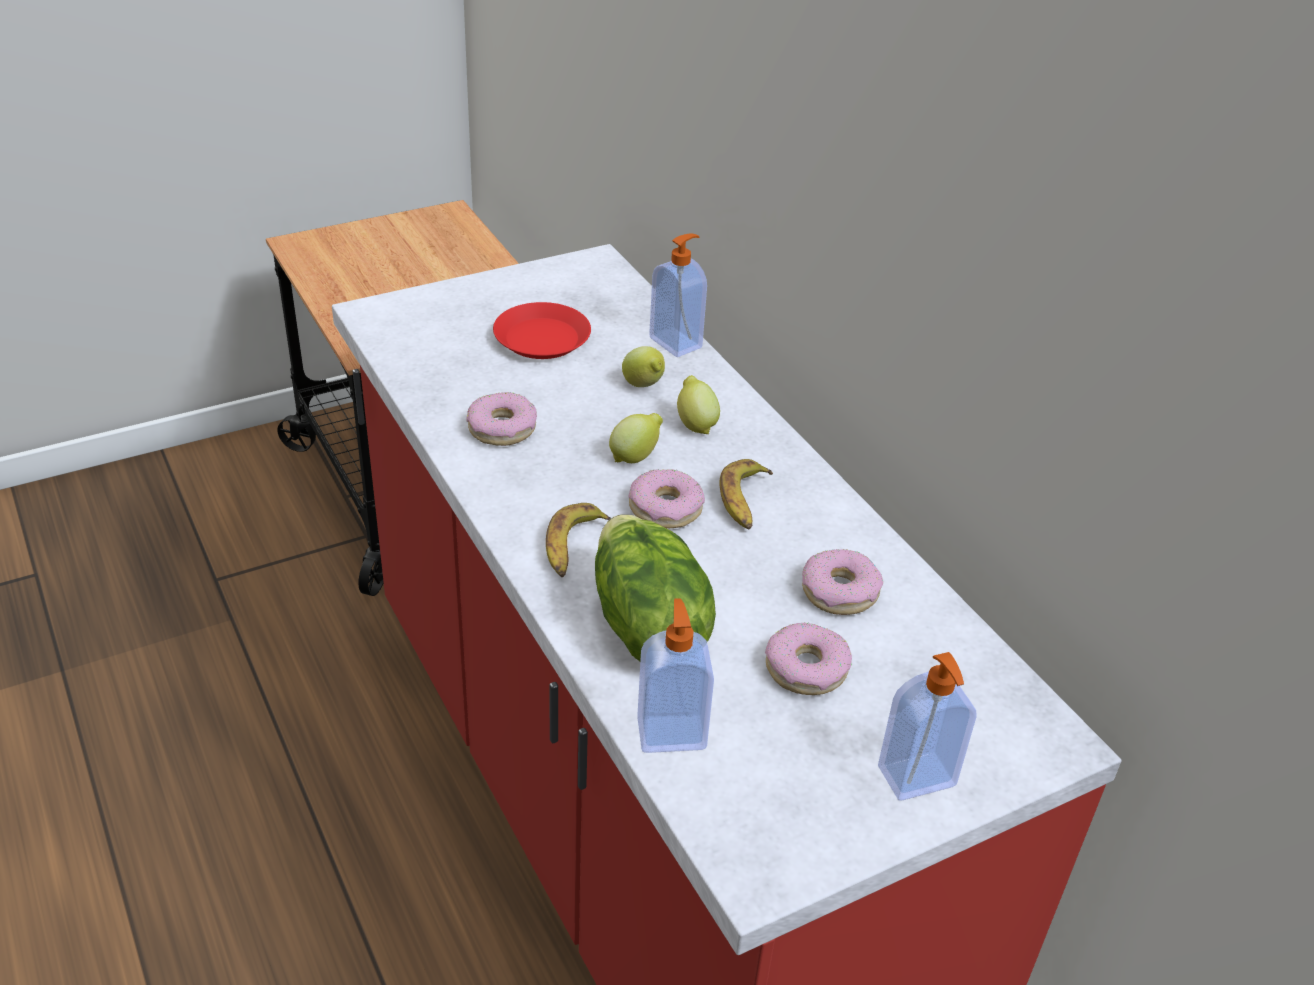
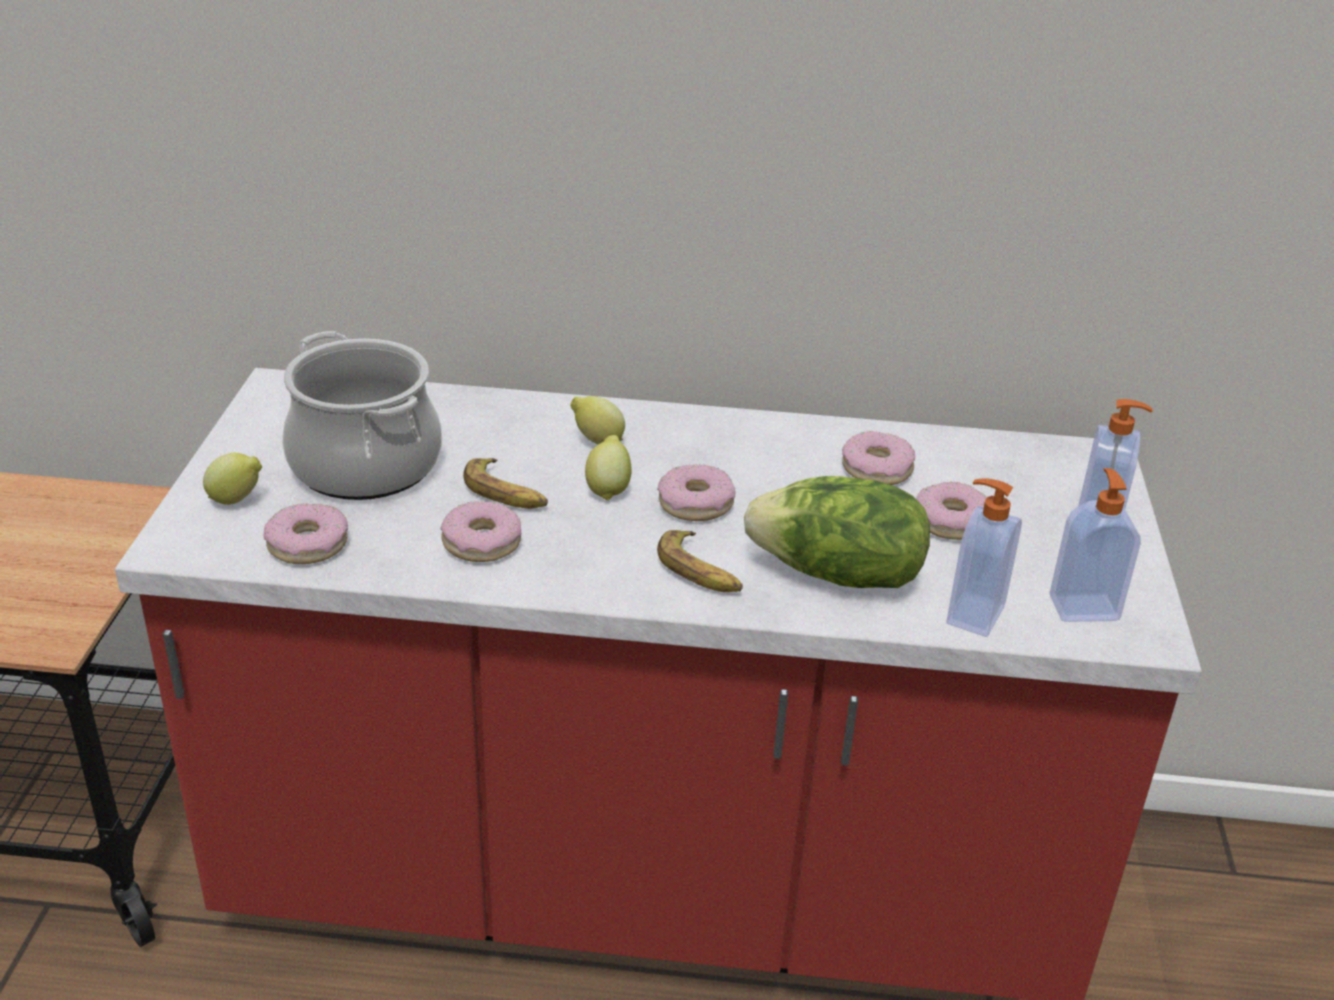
camera: 55 degrees left, 5 degrees down
(425, 359) = (308, 544): none -> donut
(541, 338) = (364, 465): red plate -> cooking pot
(644, 386) = (511, 443): lemon -> lemon (237, 500)
(677, 342) = (466, 400): soap dispenser -> soap dispenser (1083, 607)
(744, 501) = (726, 463): banana -> banana (506, 493)

